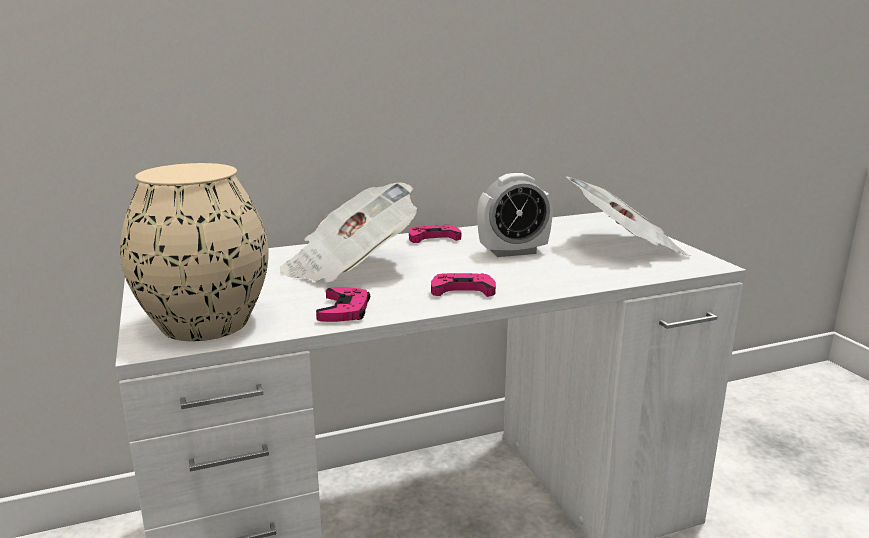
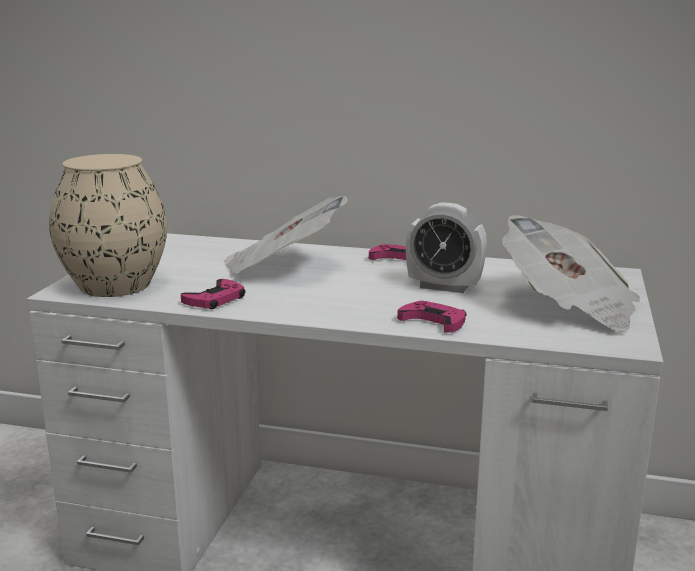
camera: 35 degrees right, 0 degrees up
(462, 290) = (331, 308): pink game controller -> pink game controller (433, 321)

